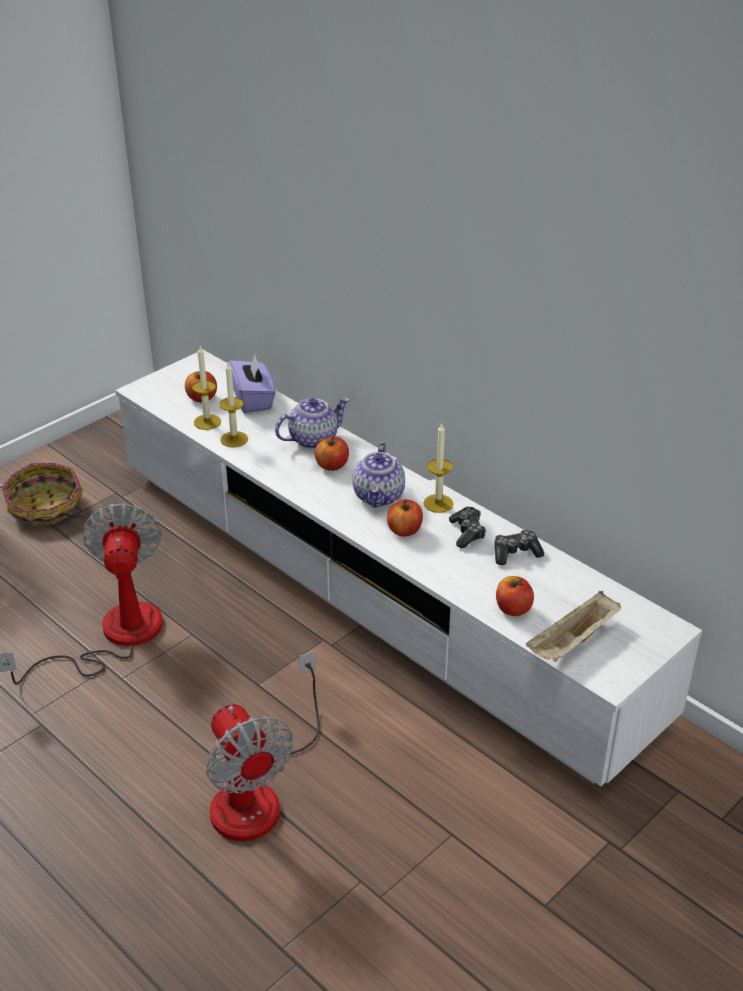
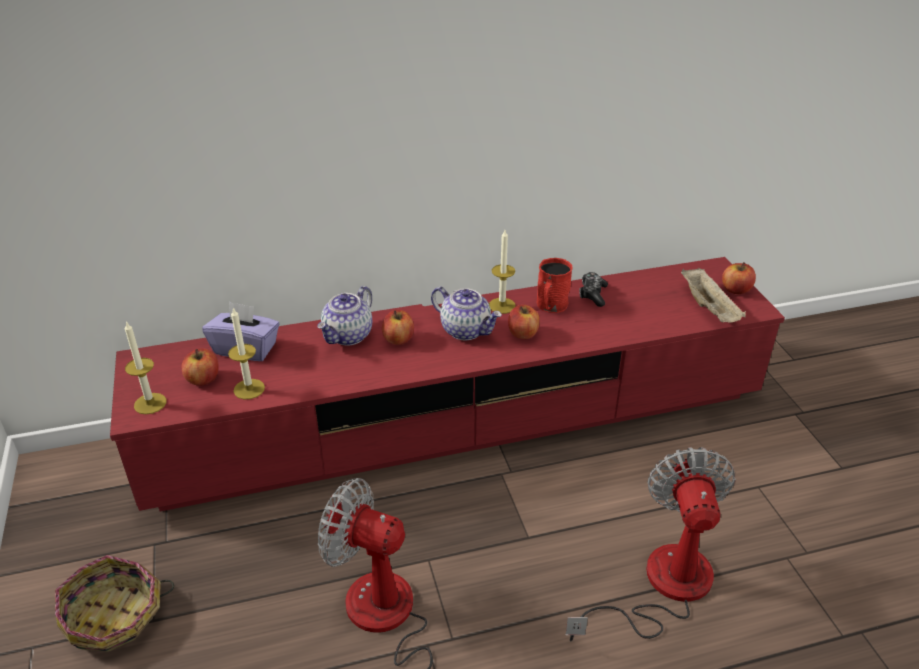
camera: 60 degrees left, 0 degrees up
(234, 439) = (297, 381): candle -> candle (150, 403)
(258, 792) = (661, 587): fan -> fan turned 90 degrees counterclockwise
(313, 439) = (348, 336): teapot -> teapot turned 150 degrees counterclockwise
(372, 587) = (459, 420): white tv stand -> red tv stand
(467, 533) = (551, 306): game controller -> red mug
(513, 608) = (656, 319): apple -> apple (736, 290)

